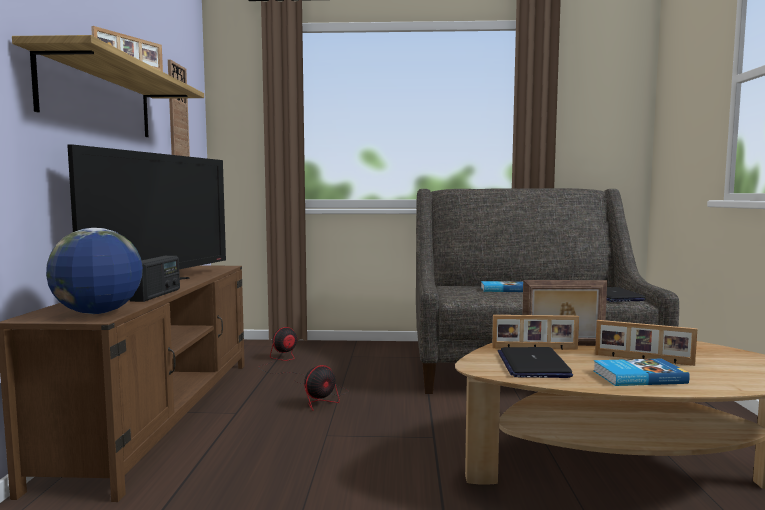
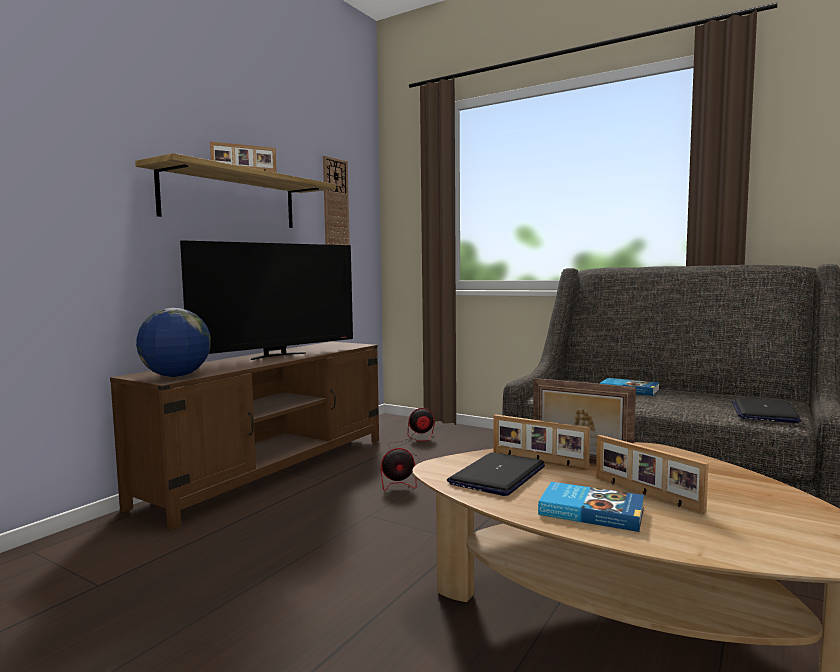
camera: 30 degrees right, 0 degrees up
(156, 295) = (246, 366): radio -> none

